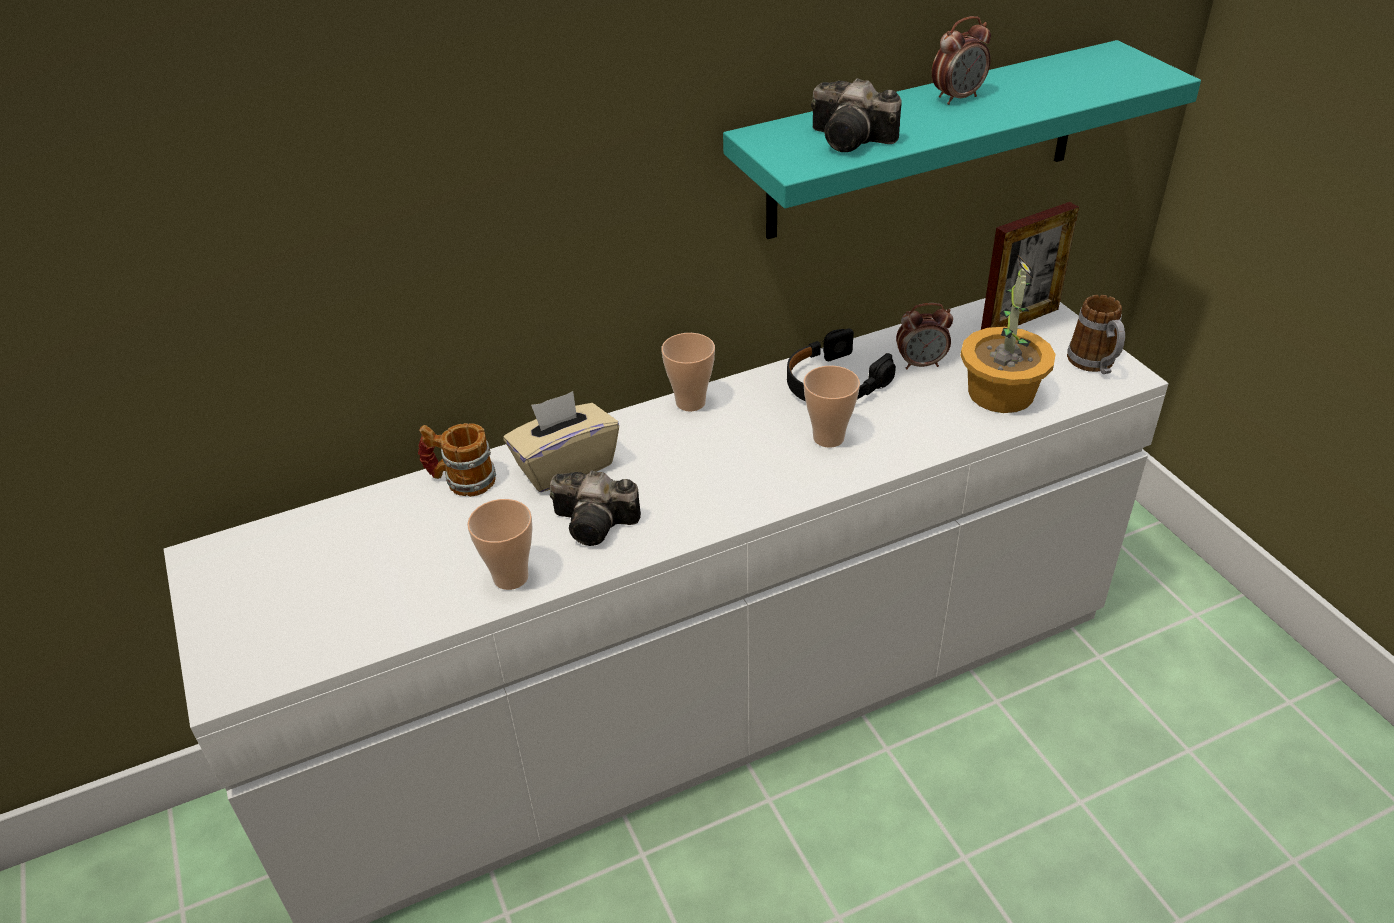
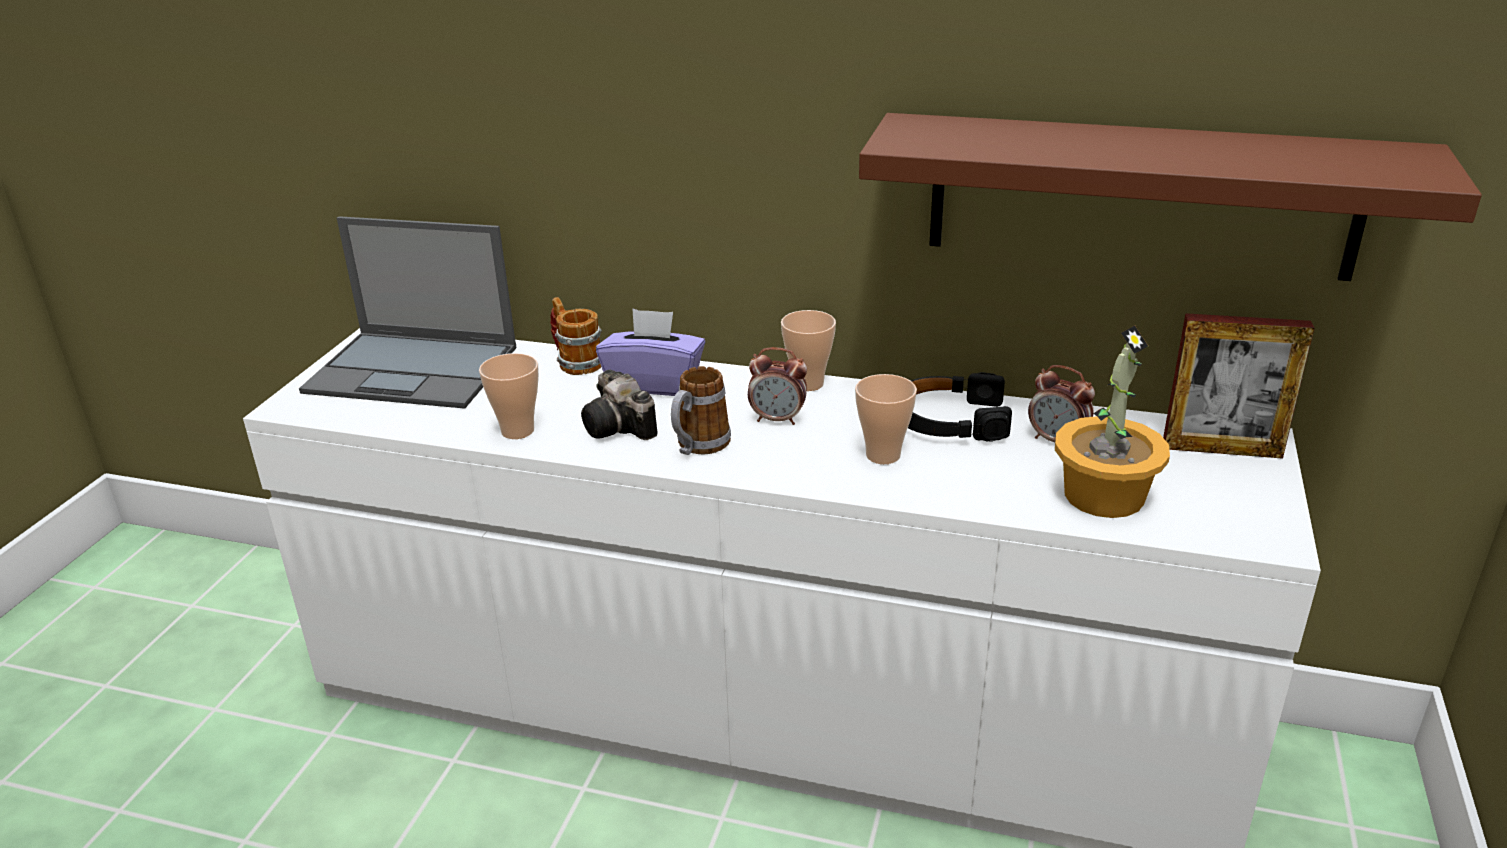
camera: 40 degrees right, 10 degrees down
(308, 571) = (415, 370): none -> laptop
(565, 466) = (654, 383): beige tissue box -> purple tissue box
(854, 140) = (983, 142): camera -> none
(925, 141) = (1140, 196): turquoise shelf -> brown shelf
(957, 98) = (1150, 141): alarm clock -> alarm clock (778, 419)
(1095, 365) = (1250, 518): mug -> mug (698, 447)

